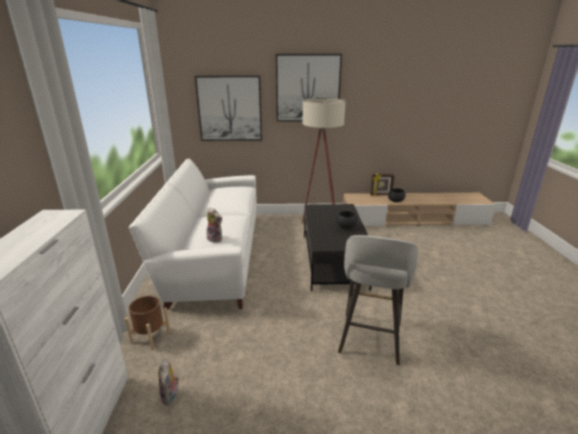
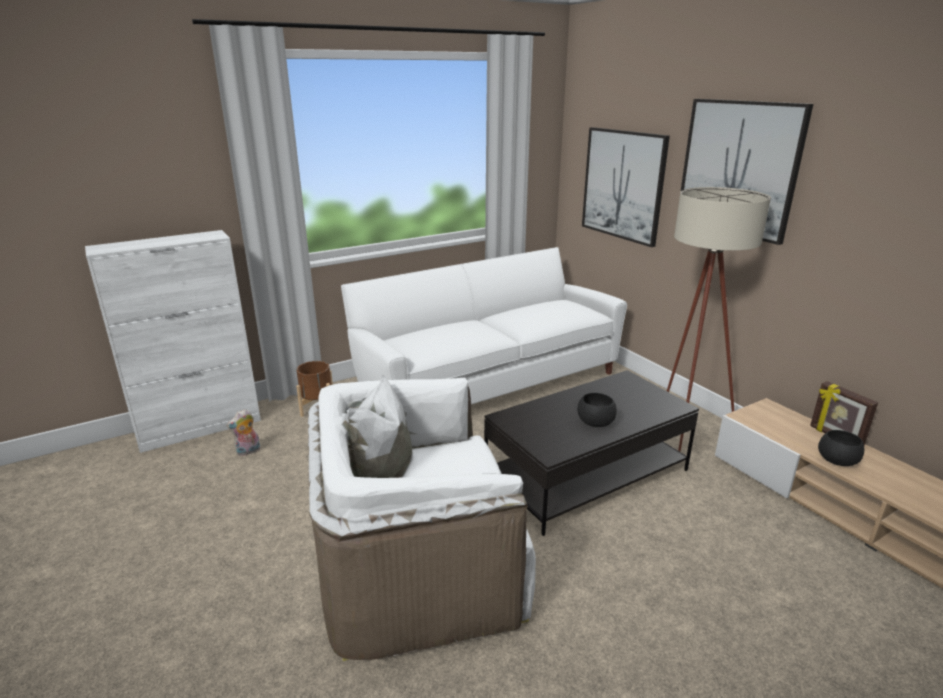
camera: 60 degrees right, 0 degrees up
(216, 239) = (420, 342): plush toy -> none
(370, 339) = (418, 565): grey stool -> white armchair

